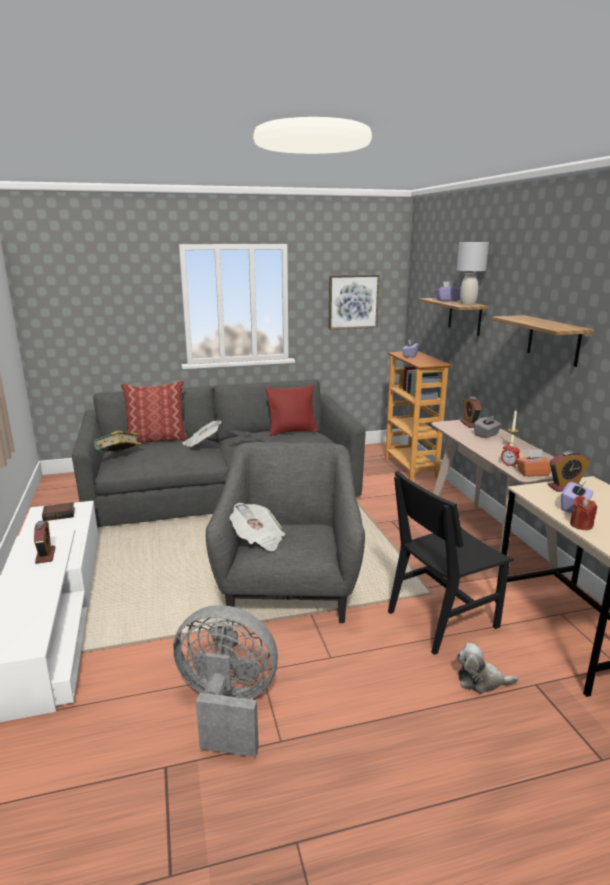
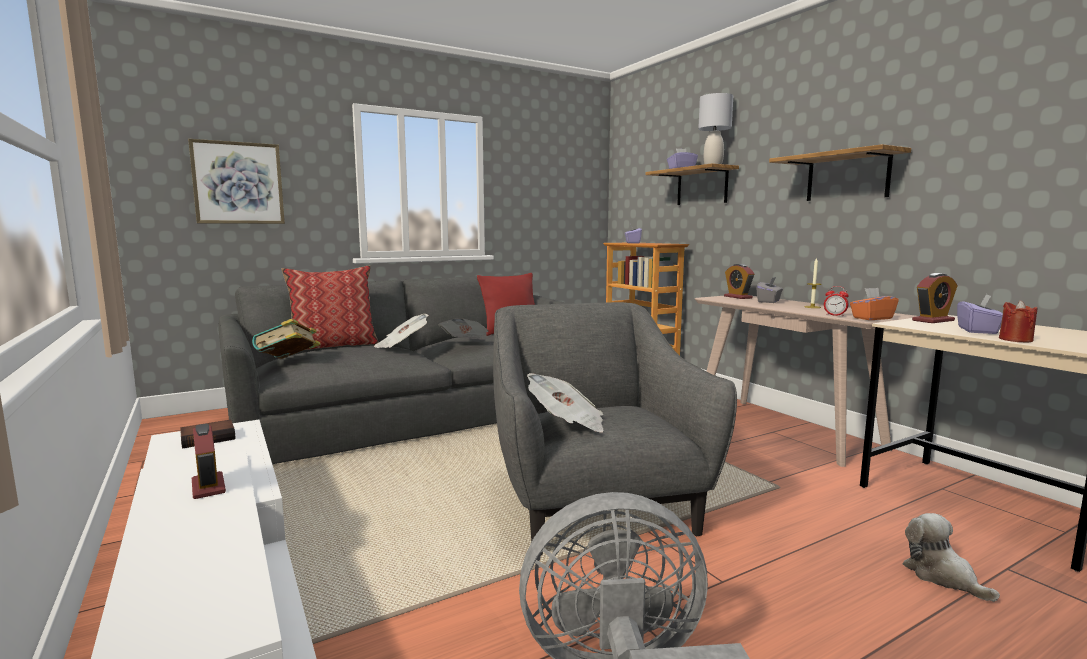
camera: 15 degrees left, 10 degrees down
(353, 302) = (554, 191): picture -> picture (238, 183)
(442, 619) = (820, 512): black chair -> none
(481, 681) = (942, 576): plush toy -> plush toy turned 75 degrees clockwise

